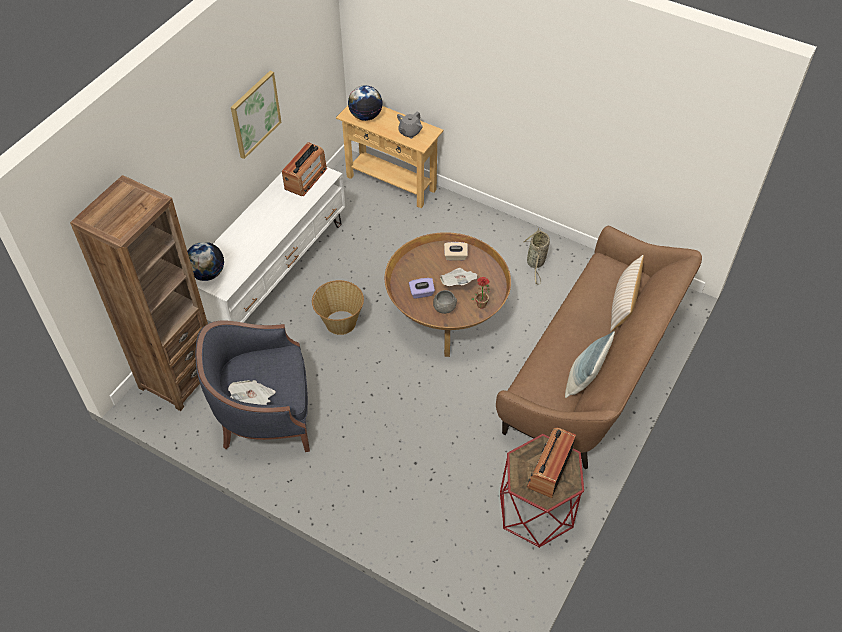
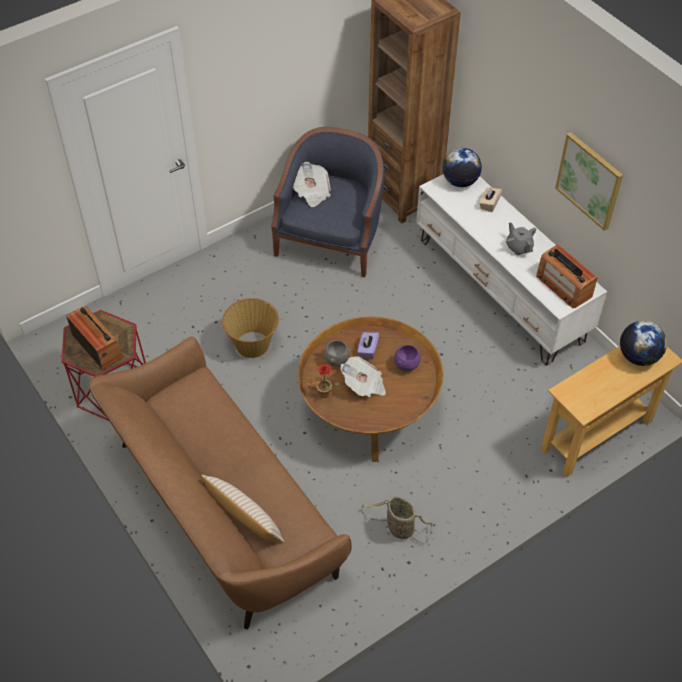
camera: 115 degrees right, 0 degrees up
(340, 322) = (406, 321): basket -> basket (253, 344)
(409, 132) = (590, 388): grey teapot -> grey teapot (519, 247)
(422, 264) = (407, 365): none -> purple bowl
(455, 256) = (403, 398): beige tissue box -> beige tissue box (489, 204)
(583, 380) = (177, 432): pillow -> none

